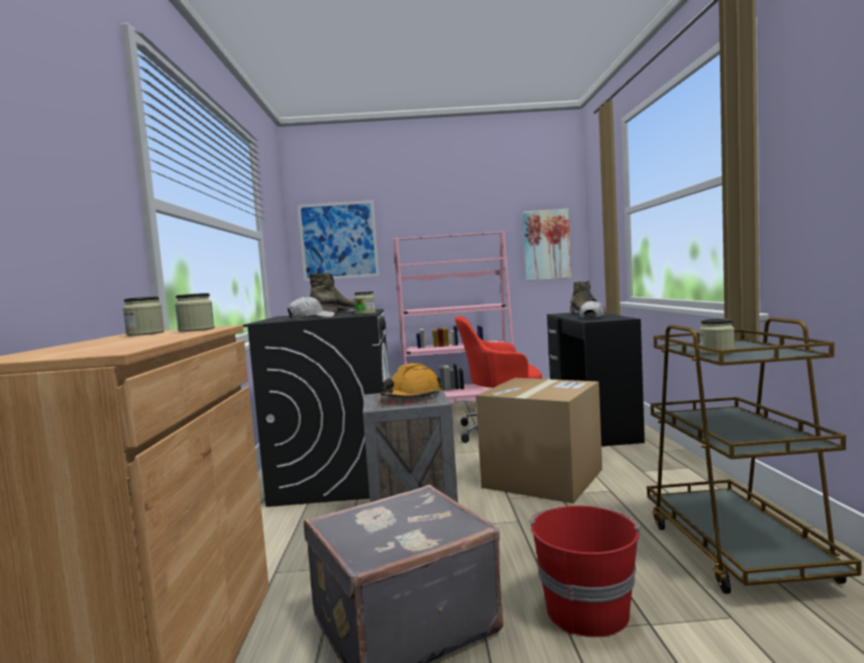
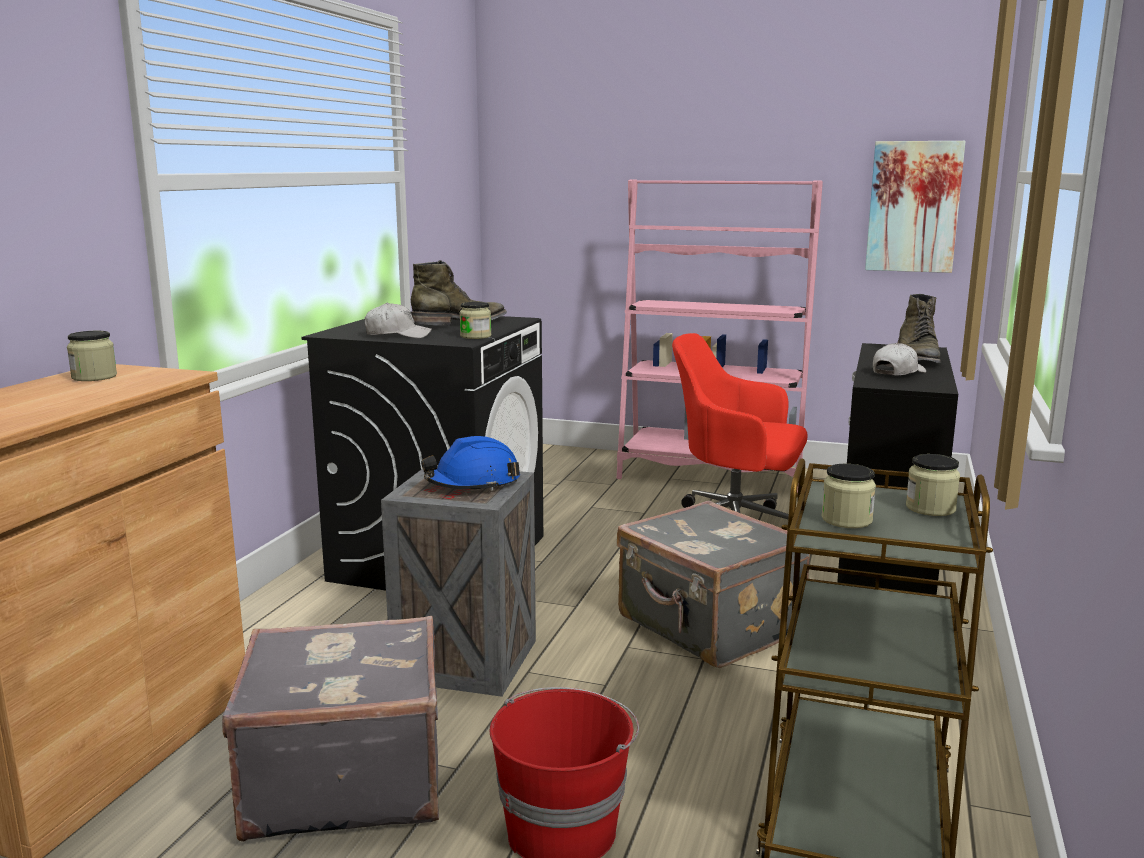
camera: 20 degrees right, 10 degrees up
(196, 330) = (147, 379): jar -> jar (930, 508)
(338, 240) = (554, 172): picture -> none
(412, 397) = (473, 483): orange hard hat -> blue hard hat
(543, 478) = (708, 627): cardboard box -> grey suitcase

